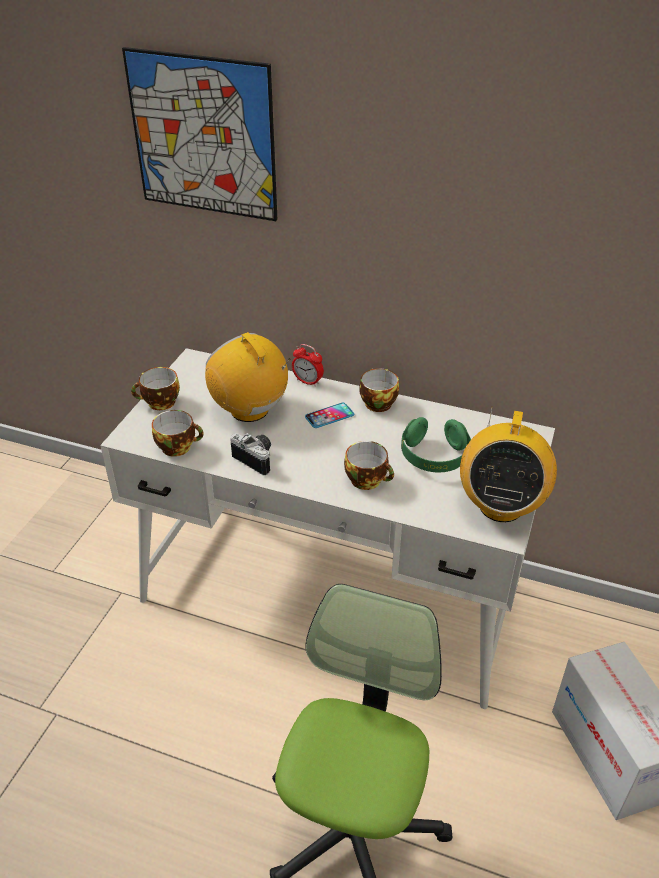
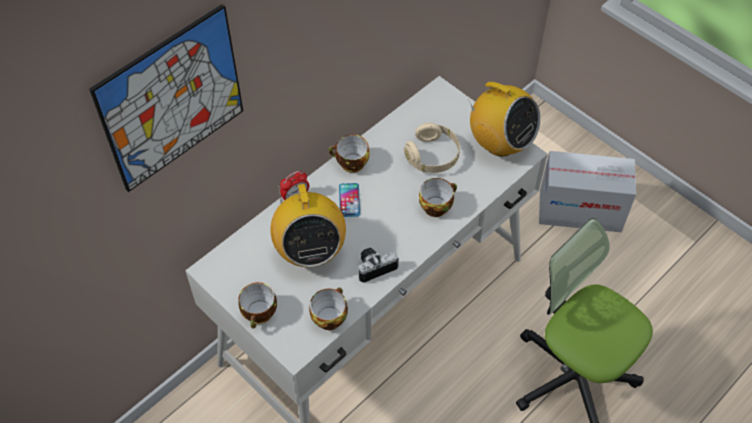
camera: 65 degrees left, 15 degrees up
(250, 410) = (310, 251): radio -> radio turned 90 degrees counterclockwise
(434, 457) = (432, 156): green headphones -> beige headphones

